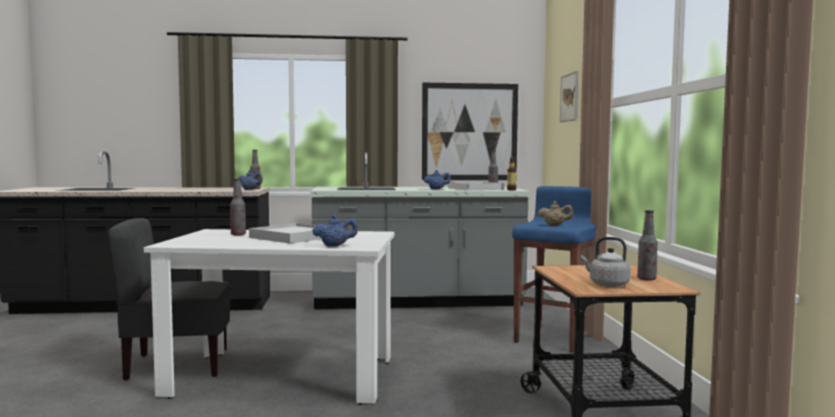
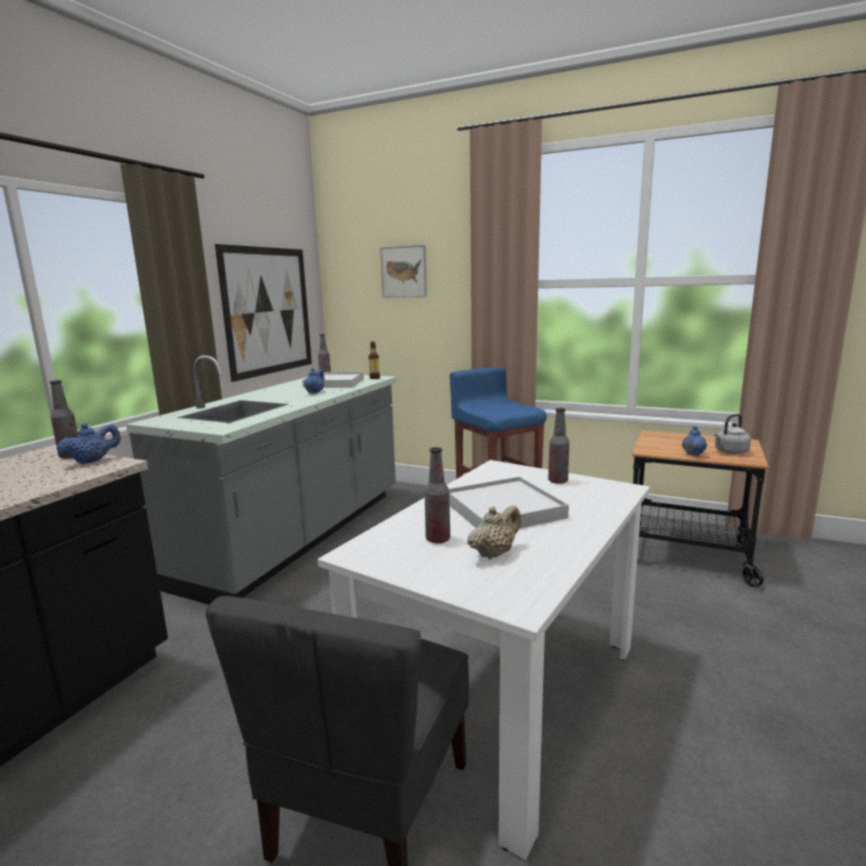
camera: 60 degrees left, 10 degrees up
(335, 246) = (606, 499): blue teapot -> blue teapot (693, 453)
(555, 225) = (510, 409): beige teapot -> beige teapot (494, 553)
(646, 279) = (708, 439): bottle -> bottle (558, 481)

